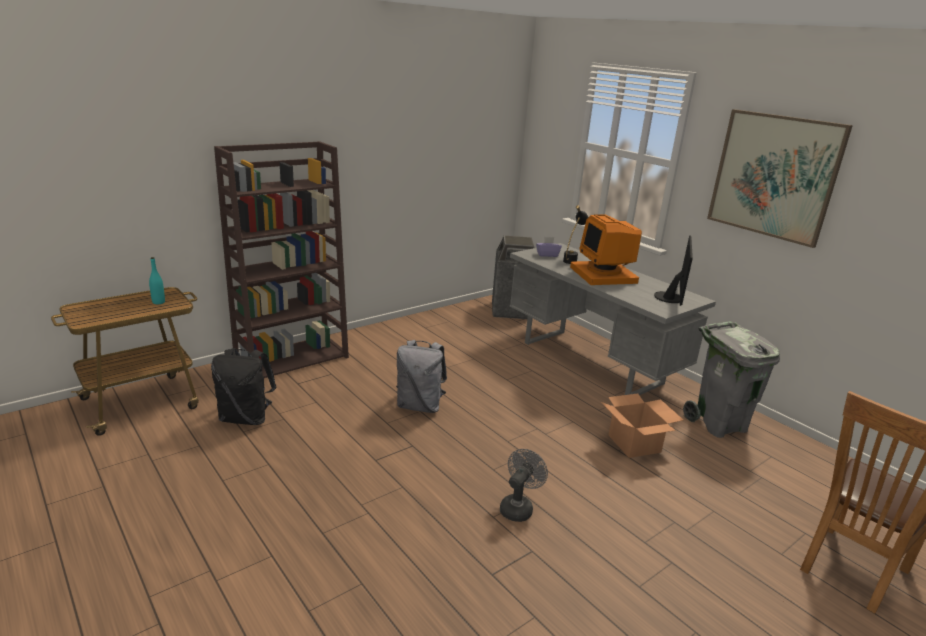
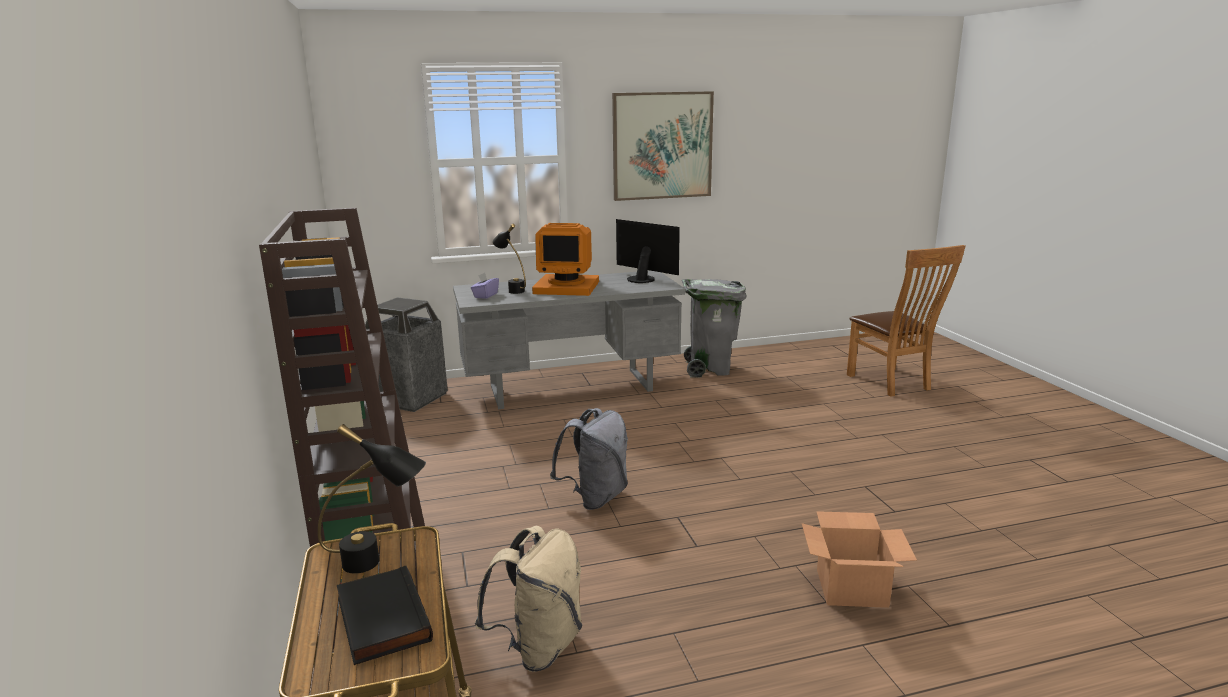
camera: 65 degrees left, 5 degrees down
(109, 311) = (380, 619): none -> black book
(158, 302) = (378, 563): turquoise bottle -> black table lamp
(246, 418) = (538, 647): black backpack -> beige backpack
(518, 507) = (803, 479): grey fan -> none
(633, 443) = (723, 407): cardboard box -> cardboard box (850, 588)

